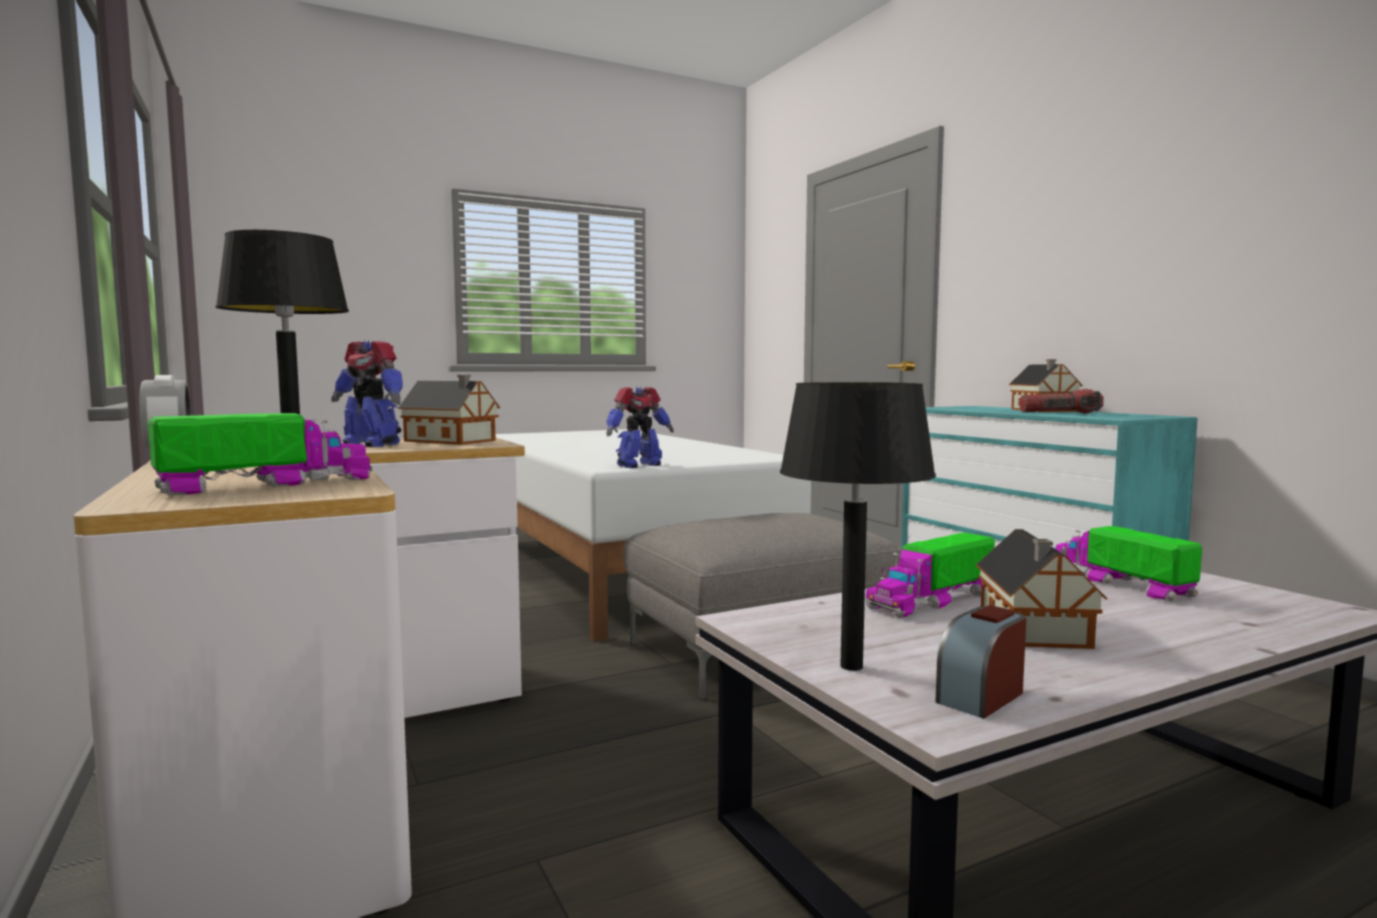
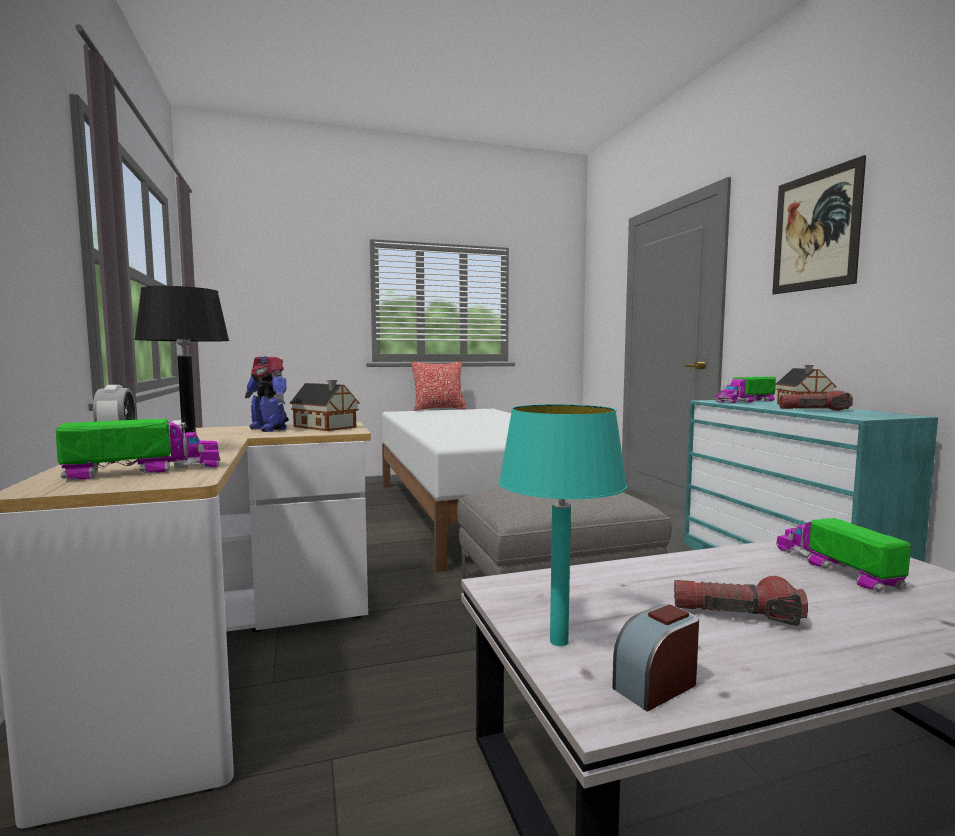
camera: 10 degrees right, 0 degrees up
(554, 431) = (439, 409): none -> pillow
(638, 465) = (473, 443): toy robot -> none
(850, 666) = (558, 641): black table lamp -> turquoise table lamp
(932, 600) = (661, 576): toy truck -> toy truck (746, 401)
(1033, 630) = (736, 614): toy house -> flashlight
(1051, 197) = (815, 231): none -> picture

